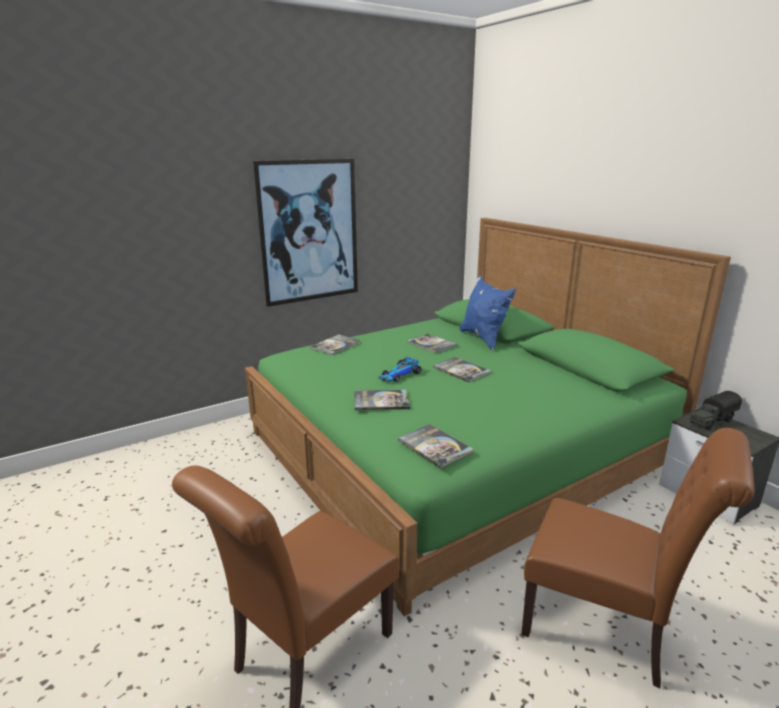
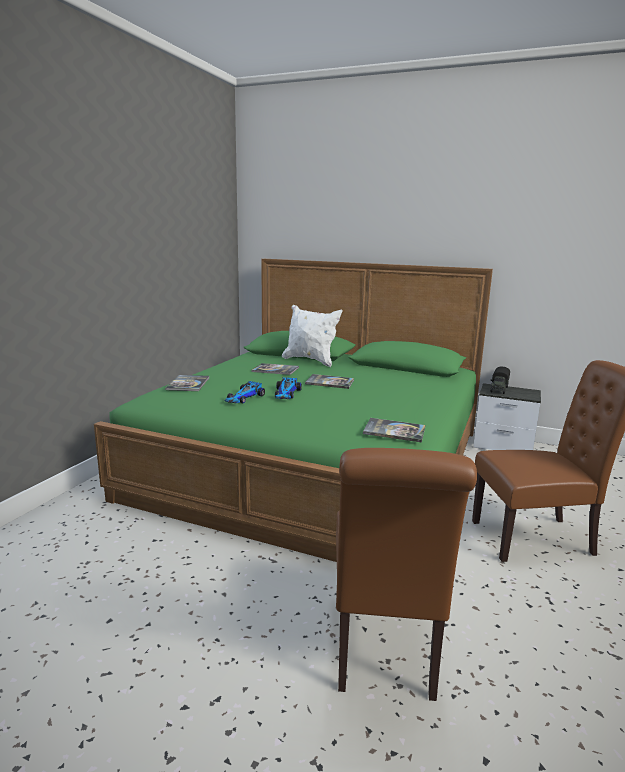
camera: 35 degrees left, 5 degrees down
(309, 232) = (124, 269): picture -> none
(357, 371) = (244, 398): none -> toy car
(381, 401) = (303, 413): book -> none
(483, 338) = (310, 360): blue pillow -> white pillow

